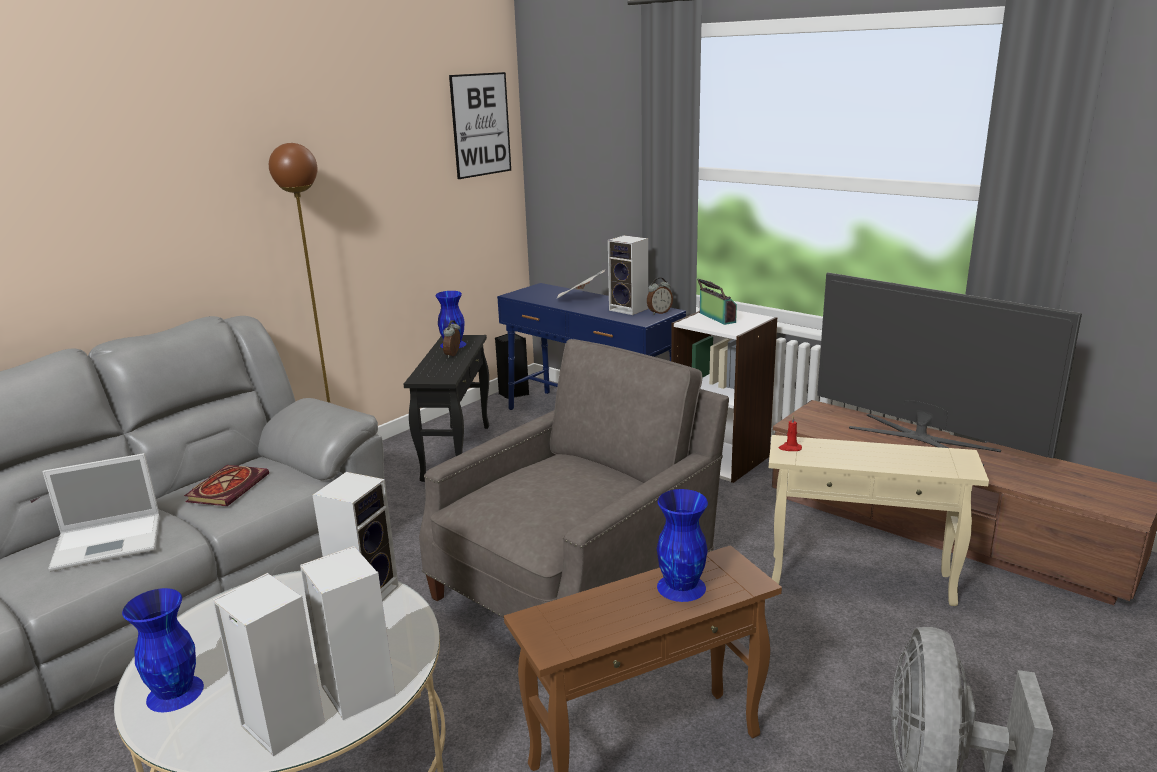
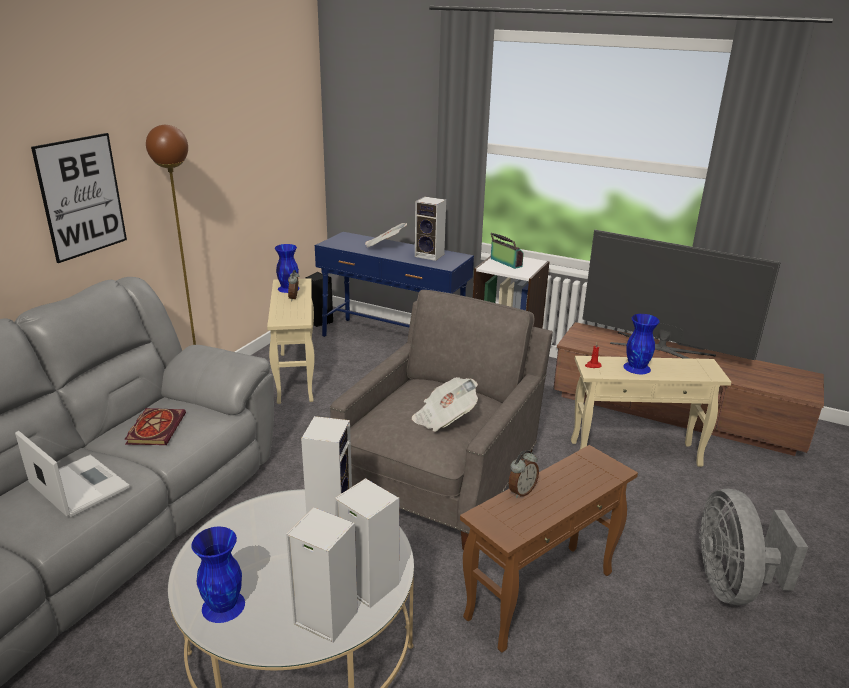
camera: 15 degrees left, 5 degrees up
(110, 541) = (78, 486): laptop -> laptop turned 105 degrees counterclockwise
(456, 452) = (296, 376): black side table -> beige side table
(481, 125) = (294, 100): picture -> picture (82, 197)
(561, 500) = (444, 418): none -> newspaper
(659, 313) = (455, 258): alarm clock -> alarm clock (521, 491)
(682, 586) = (572, 479): blue vase -> blue vase (637, 367)

